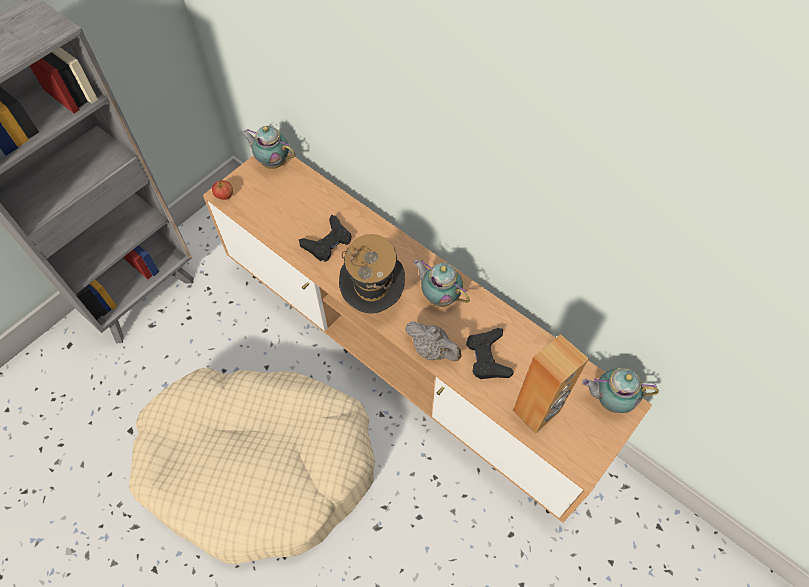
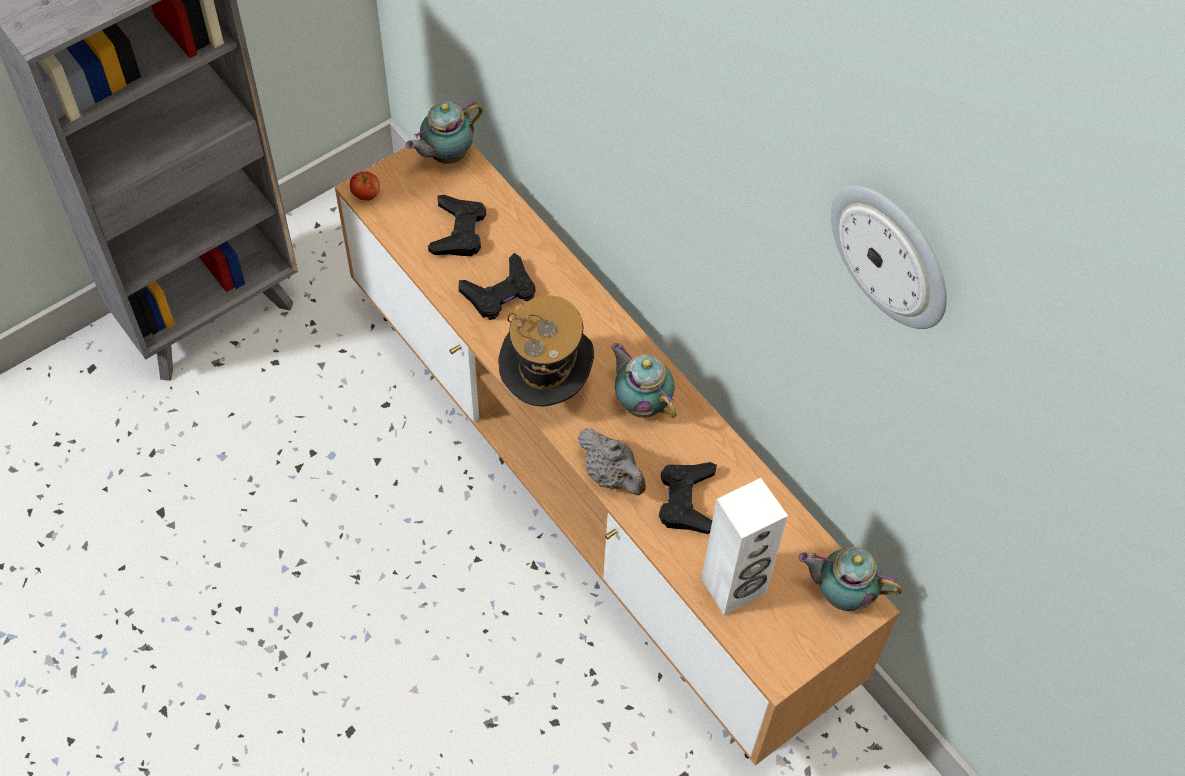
camera: 10 degrees right, 0 degrees up
(260, 465) = (340, 601): beige dog bed -> none
(272, 162) = (446, 155): teapot -> teapot turned 75 degrees counterclockwise
(291, 208) = (458, 231): none -> black game controller
(536, 411) = (734, 587): brown speaker -> white speaker
(673, 129) = (892, 254): none -> wall clock

